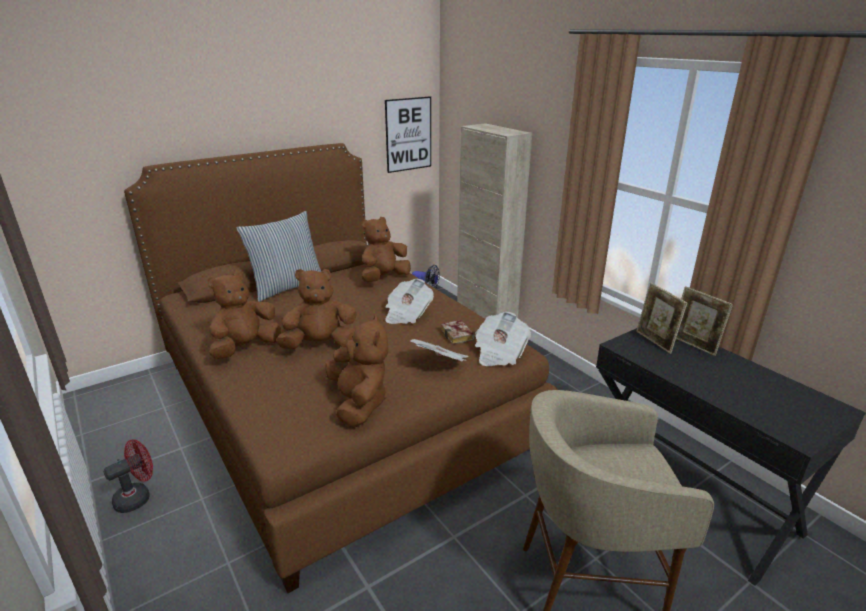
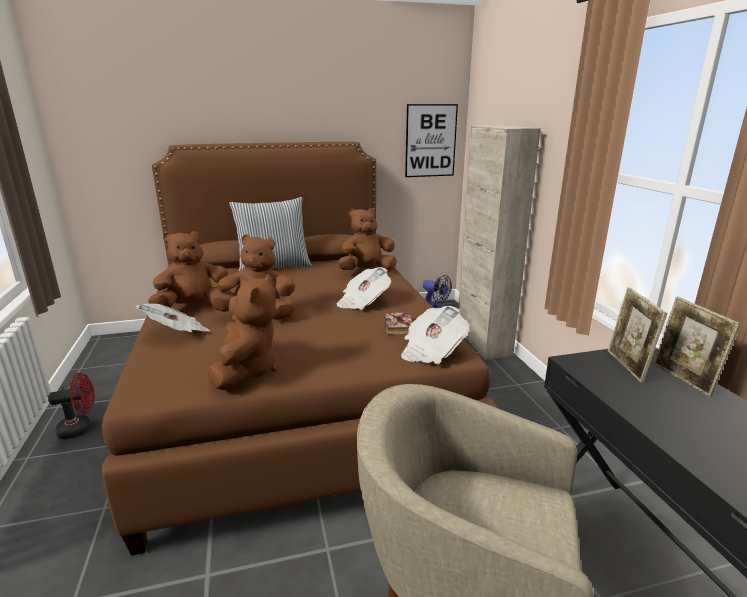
camera: 20 degrees right, 5 degrees down
(441, 364) = (360, 350): newspaper -> newspaper (177, 333)

